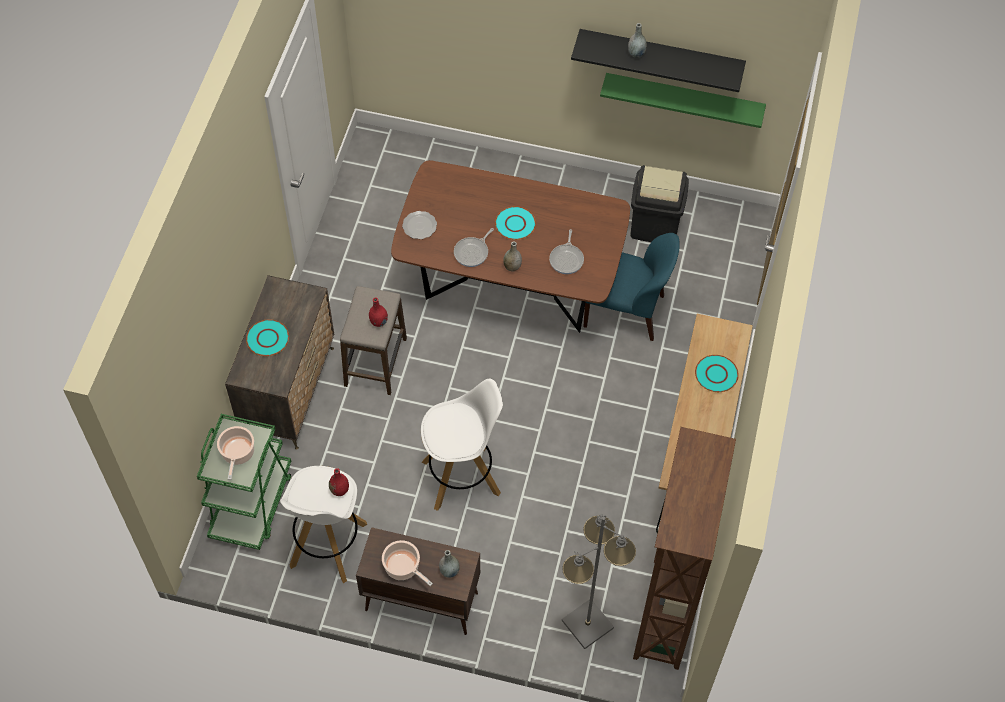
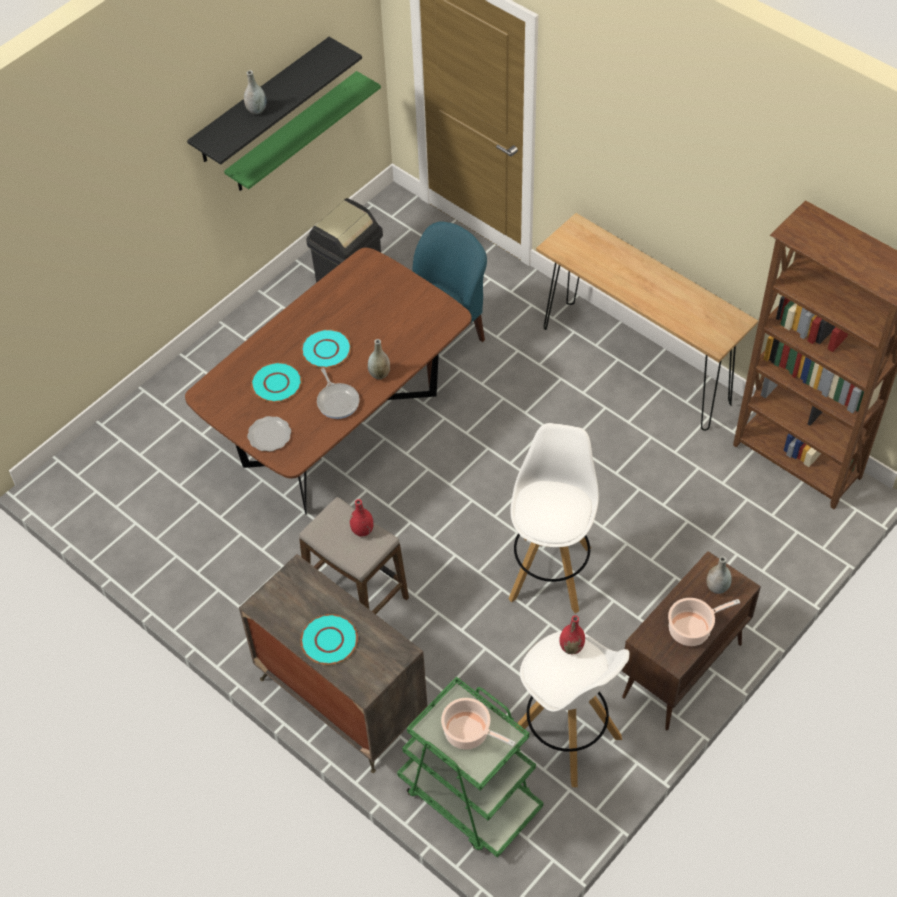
camera: 60 degrees left, 5 degrees down
(567, 259) = (400, 324): frying pan -> none
(587, 625) = (779, 532): grey floor lamp -> none
(716, 374) = (616, 262): turquoise plate -> turquoise plate (277, 383)

